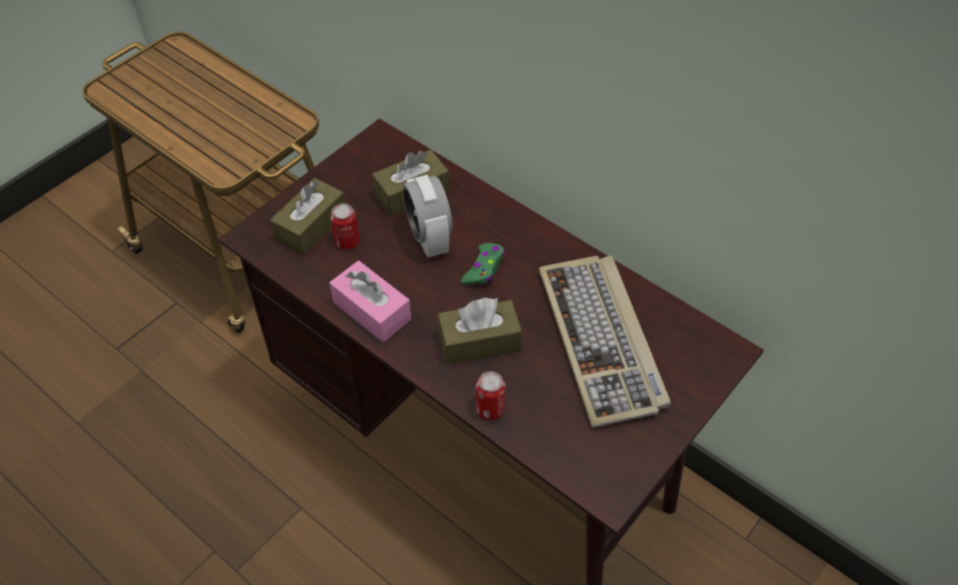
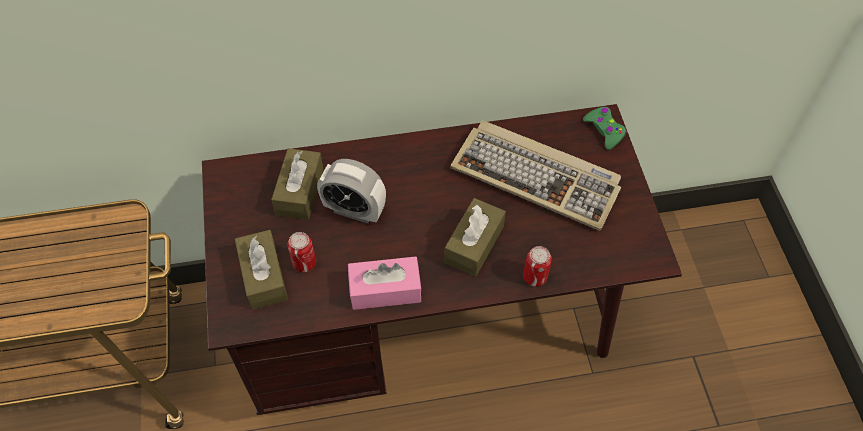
camera: 50 degrees left, 5 degrees up
(484, 269) = (415, 197): green game controller -> green game controller (604, 130)

